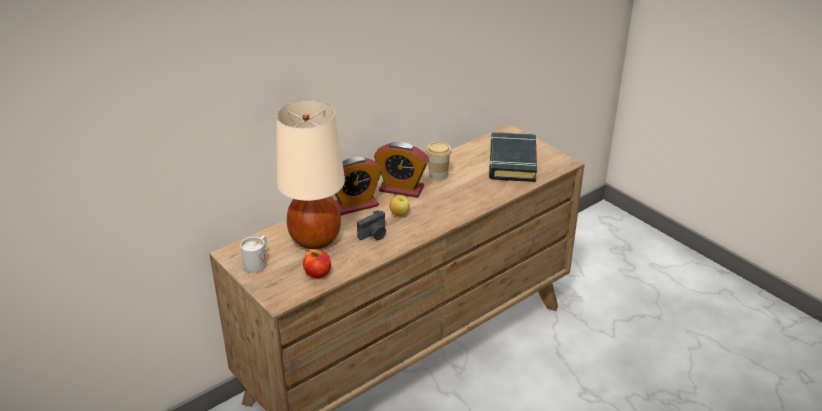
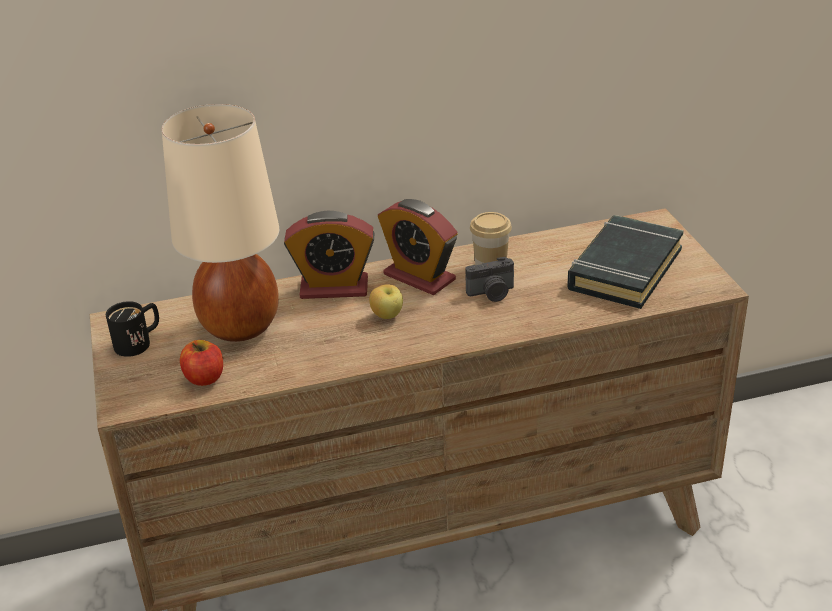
camera: 25 degrees right, 0 degrees up
(258, 262) = (139, 342): white mug -> black mug
(374, 235) = (327, 339): camera -> camera (492, 293)

